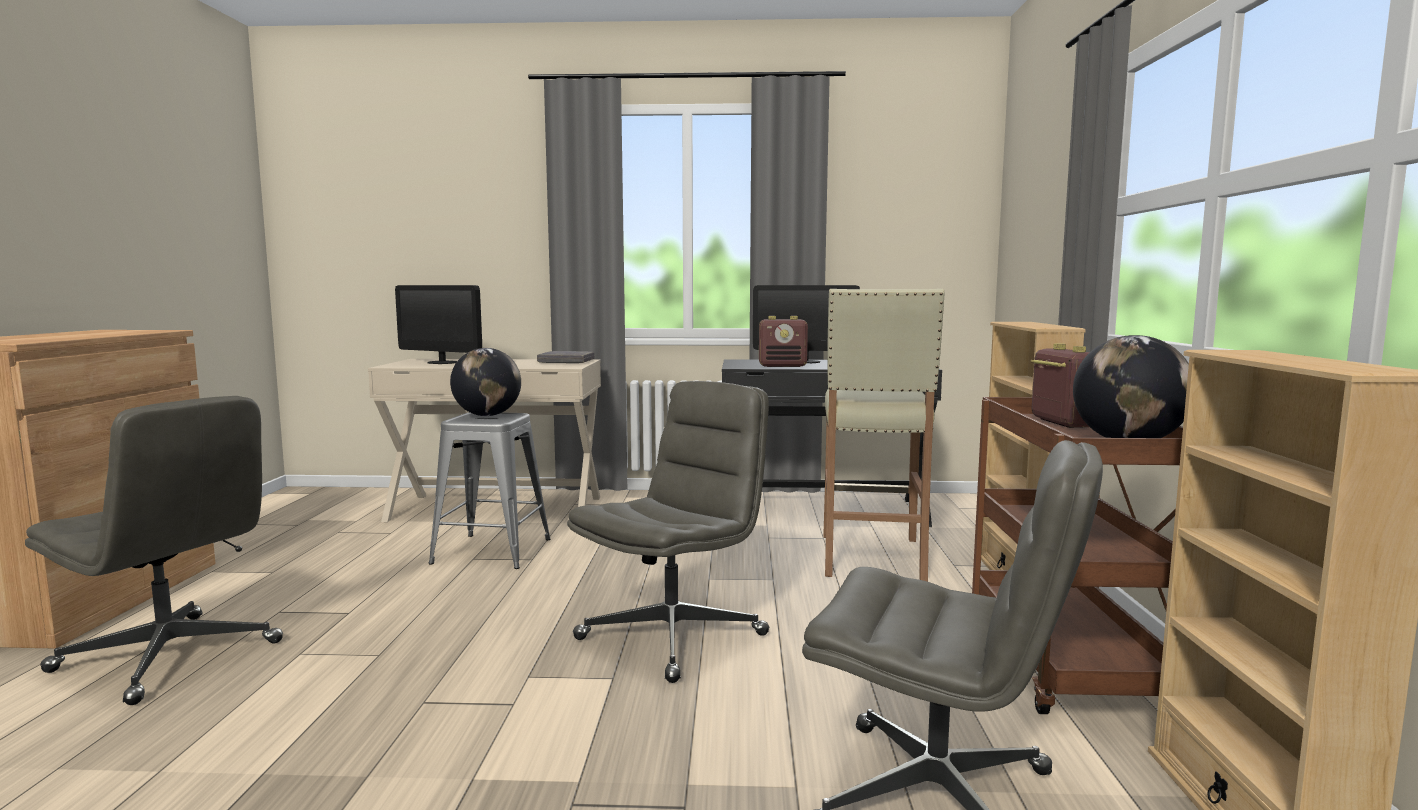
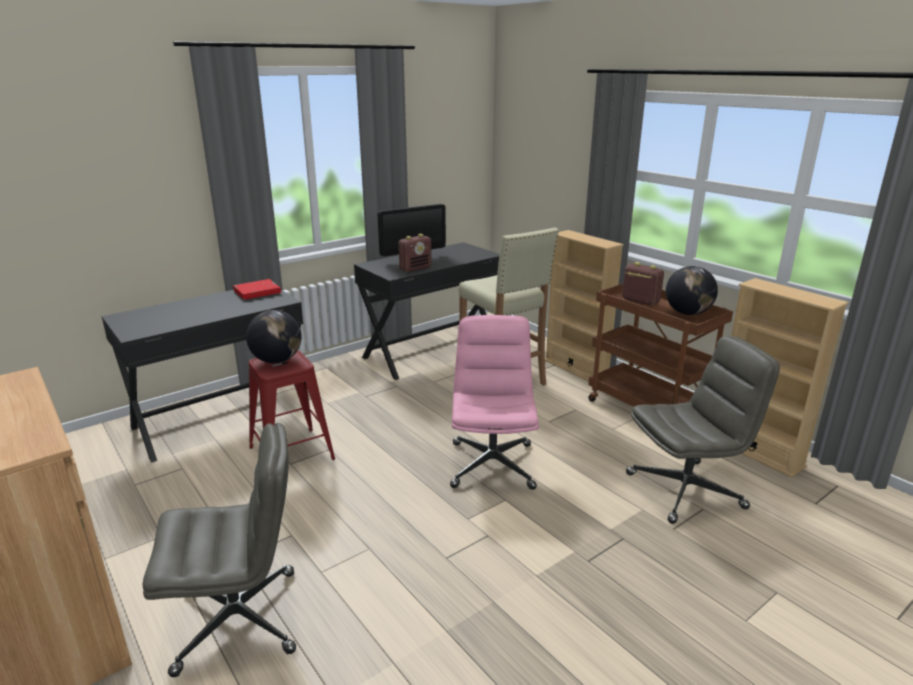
camera: 40 degrees left, 15 degrees up
(442, 362) = (160, 317): monitor -> none
(492, 551) = (291, 453): grey stool -> red stool
(497, 508) = (222, 418): beige desk -> black desk
(566, 361) = (257, 292): grey book -> red book
(673, 636) = (492, 464): grey office chair -> pink office chair

